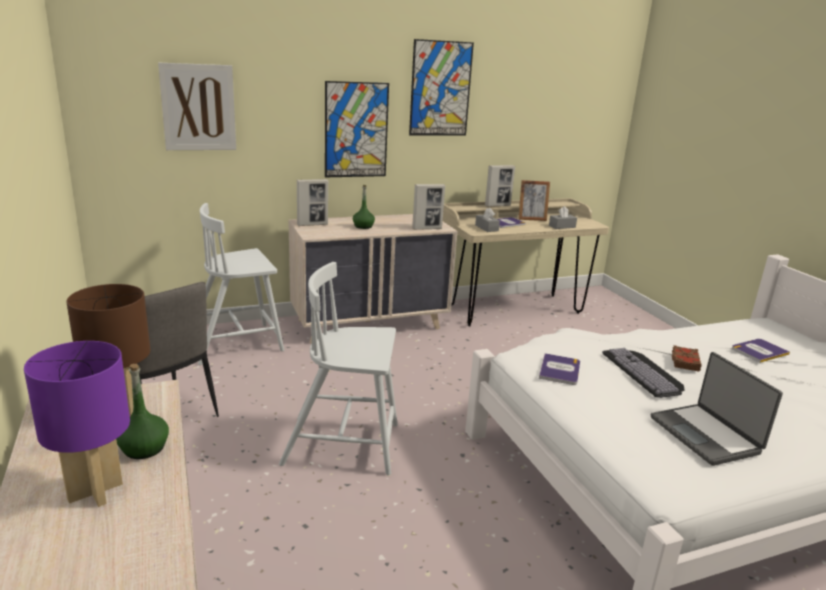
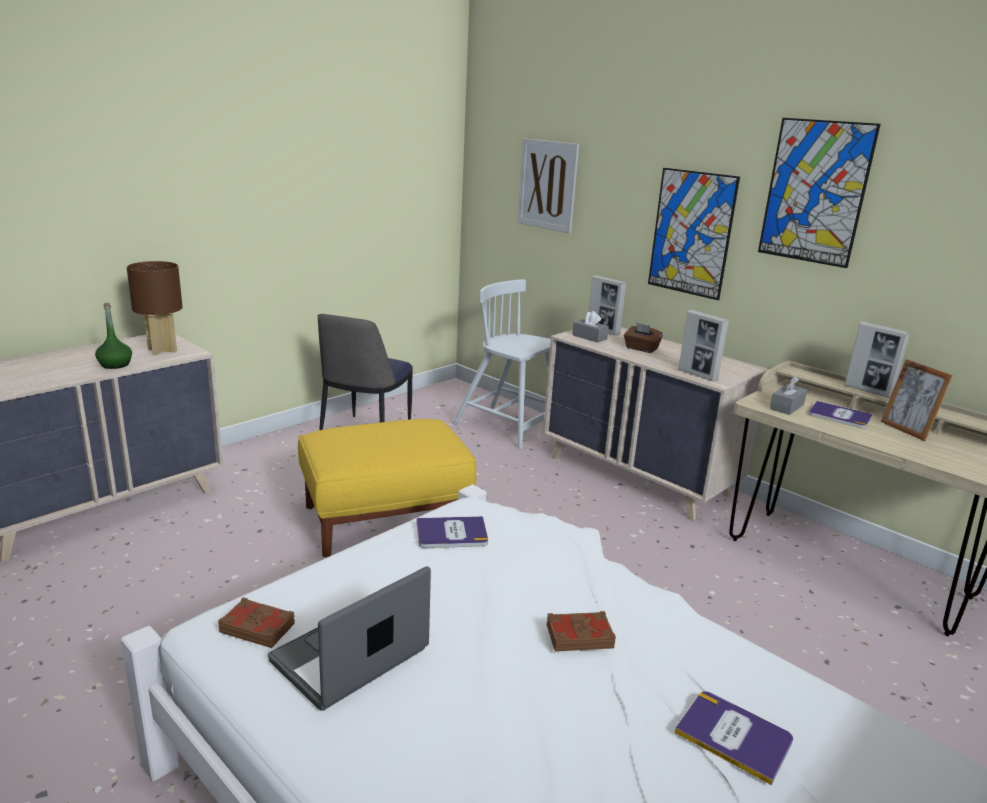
camera: 65 degrees right, 0 degrees up
(94, 492) = (64, 365): purple table lamp -> none
(344, 444) = (386, 519): white chair -> yellow ottoman
(363, 226) = (641, 349): green bottle -> brown tissue box
(562, 226) = (921, 455): grey tissue box -> grey tissue box (589, 337)
(645, 372) = (503, 598): keyboard -> none
(670, 466) = (258, 627): none -> brown book

